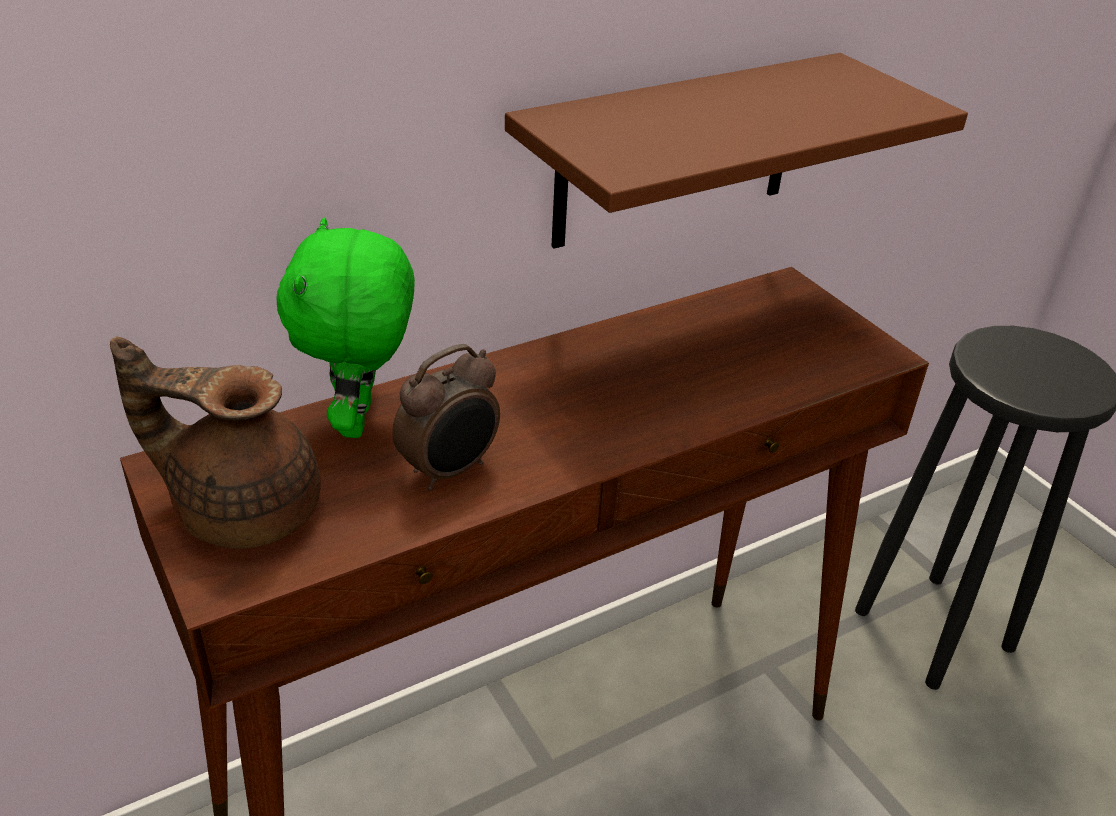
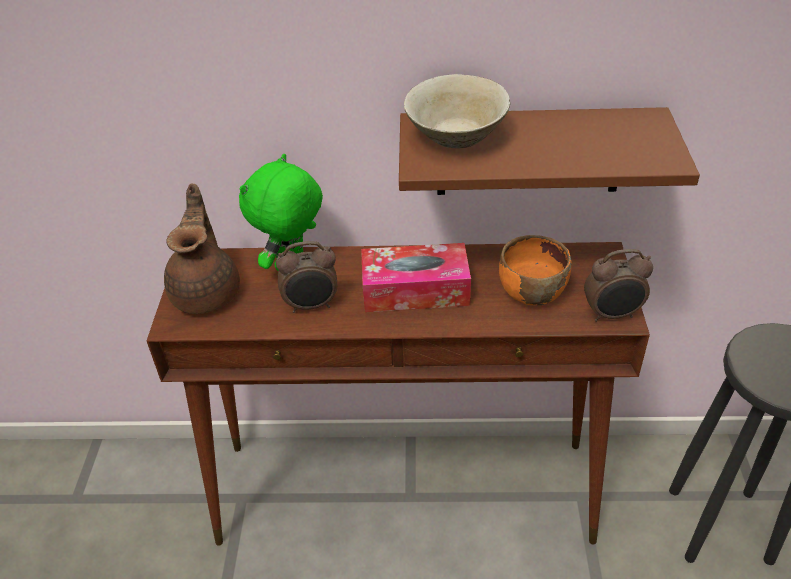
camera: 35 degrees right, 5 degrees up
(243, 508) = (207, 292): brown teapot -> brown teapot turned 45 degrees clockwise
(590, 399) = (415, 290): none -> tissue box
(625, 126) = (456, 137): none -> beige bowl
(746, 355) = (531, 292): none -> orange bowl
(867, 353) = (612, 315): none -> alarm clock

